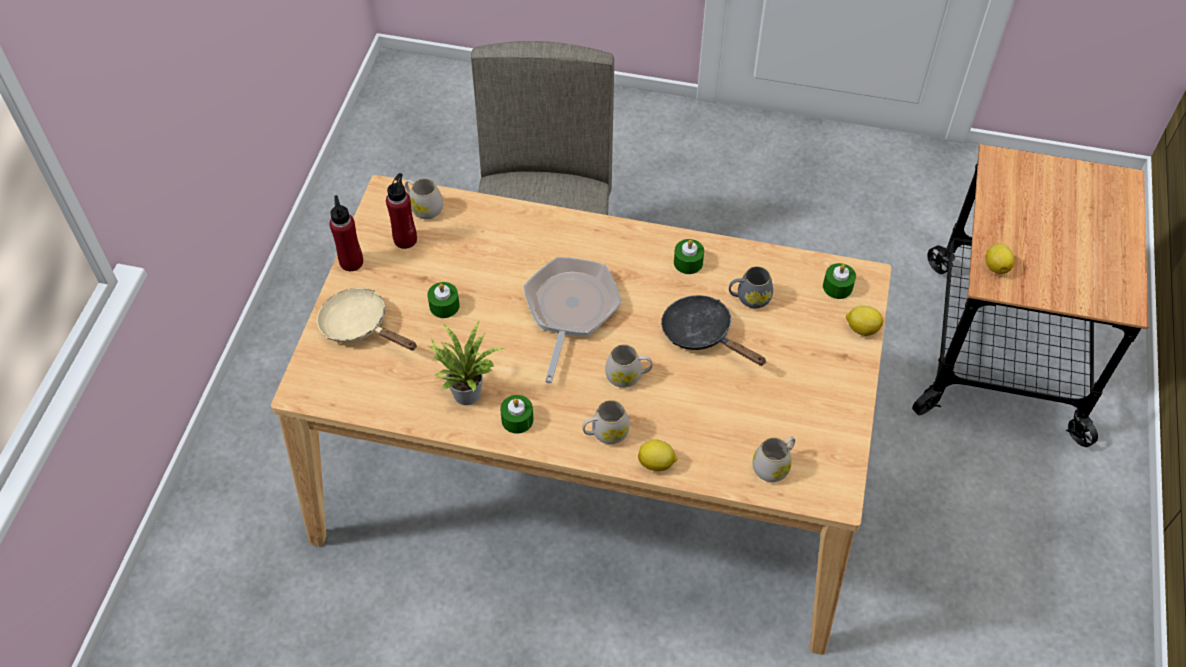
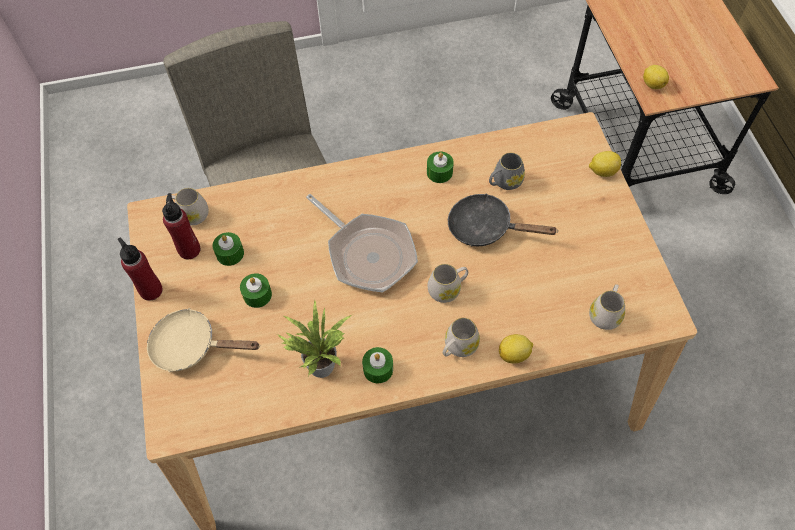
camera: 25 degrees left, 5 degrees up
(570, 310) = (367, 253): frying pan -> frying pan turned 150 degrees clockwise
(837, 287) = (564, 145): green candle -> green candle (230, 253)

